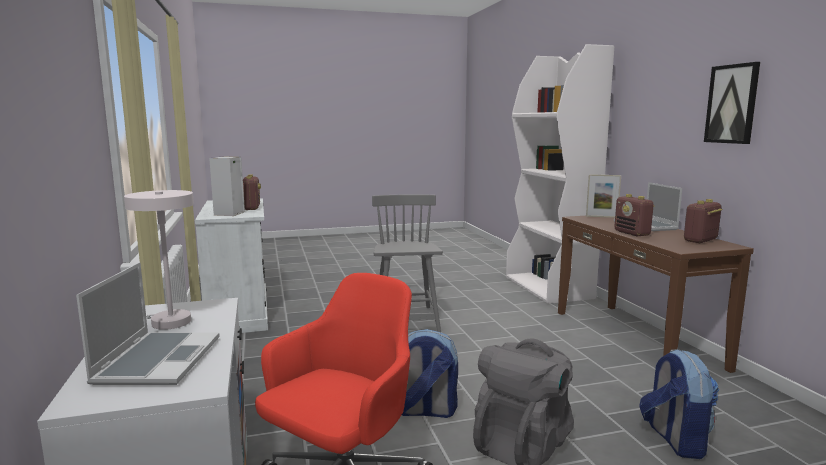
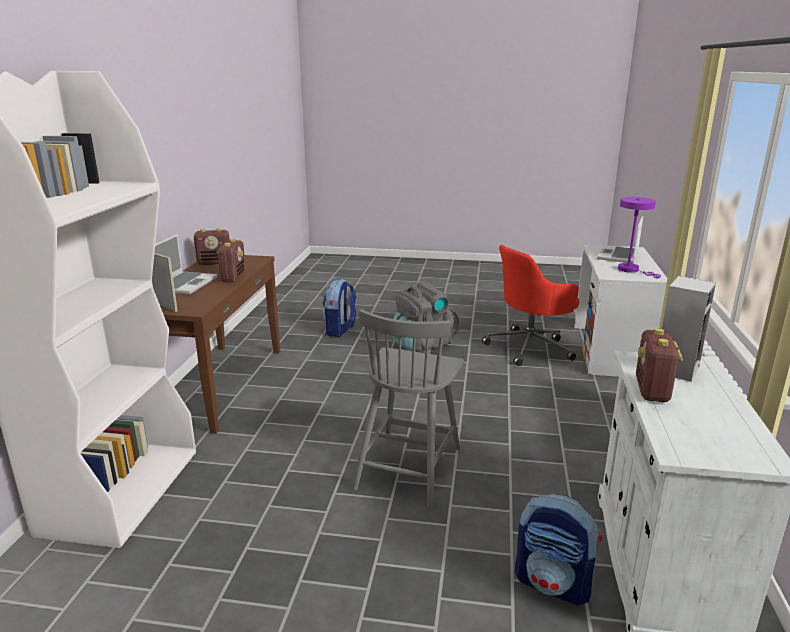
camera: 155 degrees left, 10 degrees up
(166, 321) = (631, 270): white table lamp -> purple table lamp
(424, 411) = (464, 369): backpack -> backpack (553, 584)
(732, 104) = (170, 146): picture -> none

